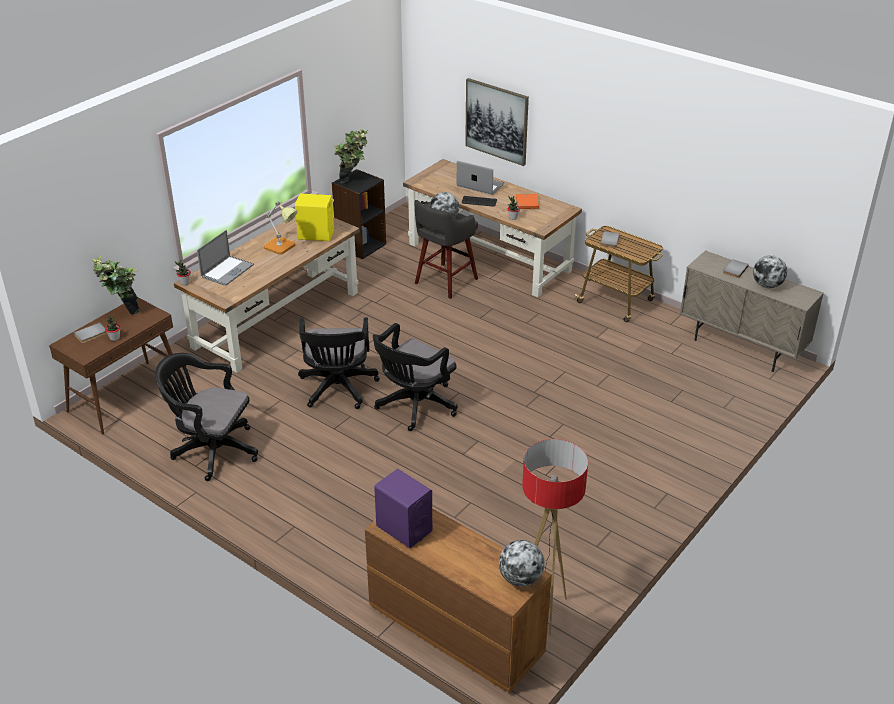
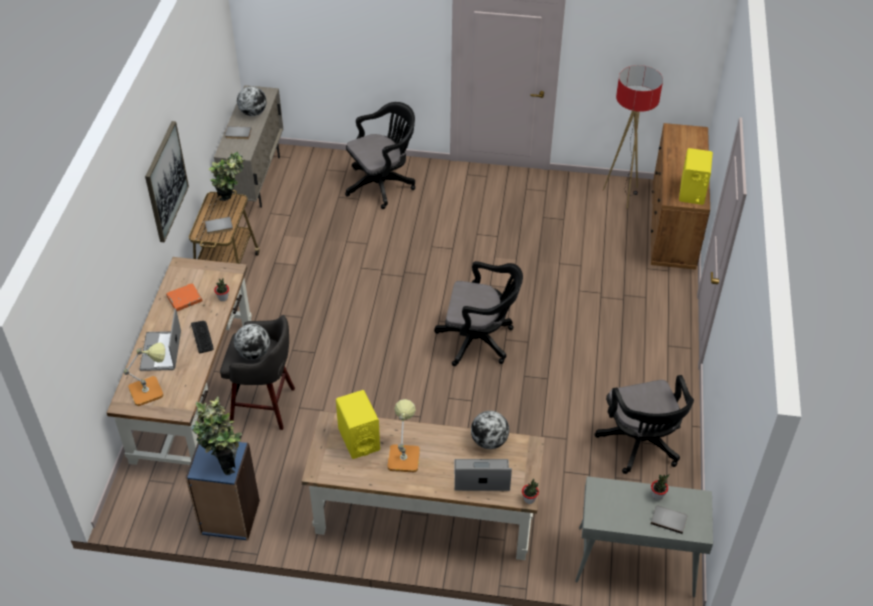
camera: 120 degrees left, 10 degrees up
(123, 315) = (620, 515): potted plant -> potted plant (233, 203)
(126, 397) = (634, 562): brown console table -> grey console table
(337, 390) = (497, 402): black office chair -> black office chair (382, 184)
(360, 245) = (230, 518): black bookcase -> blue bookcase
(404, 528) = (692, 192): purple speaker -> yellow speaker
(446, 175) = (150, 390): none -> table lamp
(497, 121) = (113, 297): picture -> picture (165, 181)
(520, 578) = (679, 132): globe -> globe (489, 441)

